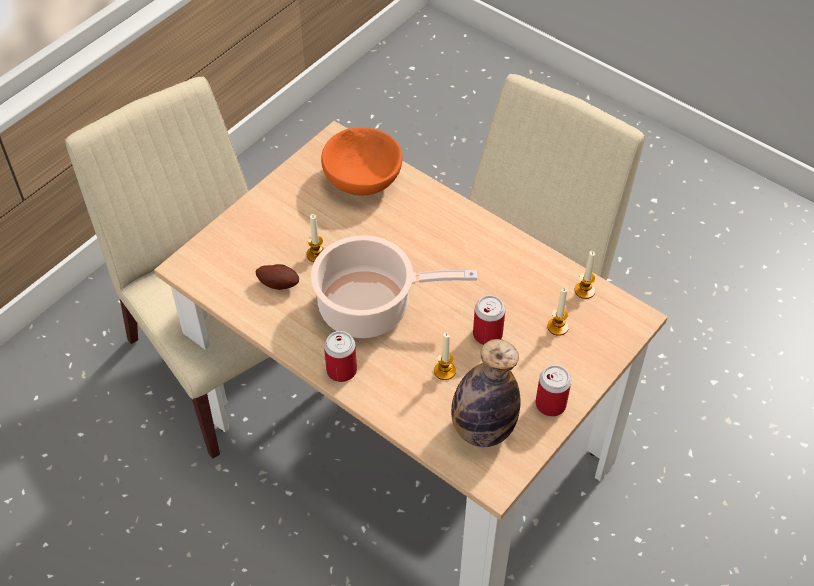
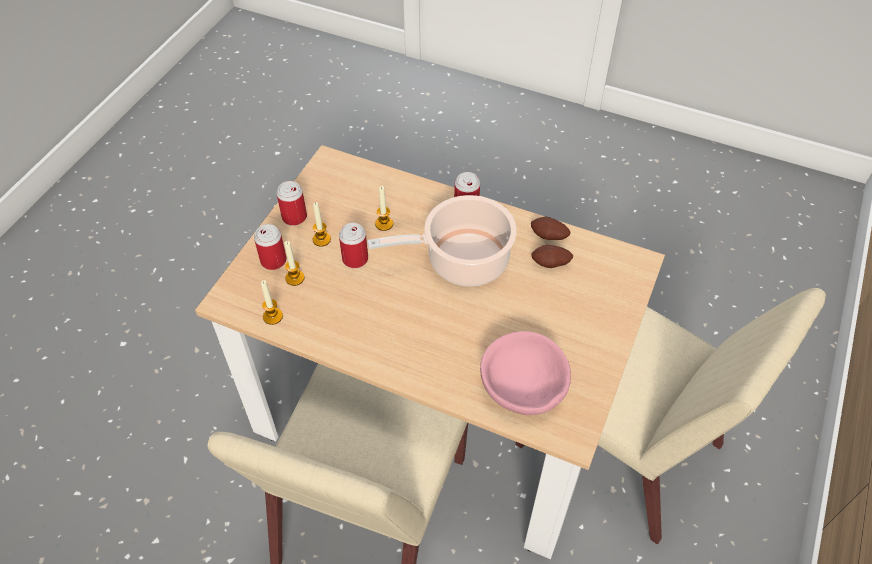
camera: 165 degrees right, 0 degrees up
(265, 314) = (548, 237): none -> potato
(316, 254) = (531, 297): candle -> candle (321, 239)
(363, 180) = (521, 389): orange bowl -> pink bowl
(482, 429) = (345, 190): bottle -> none
(580, 352) = (273, 260): none -> can

